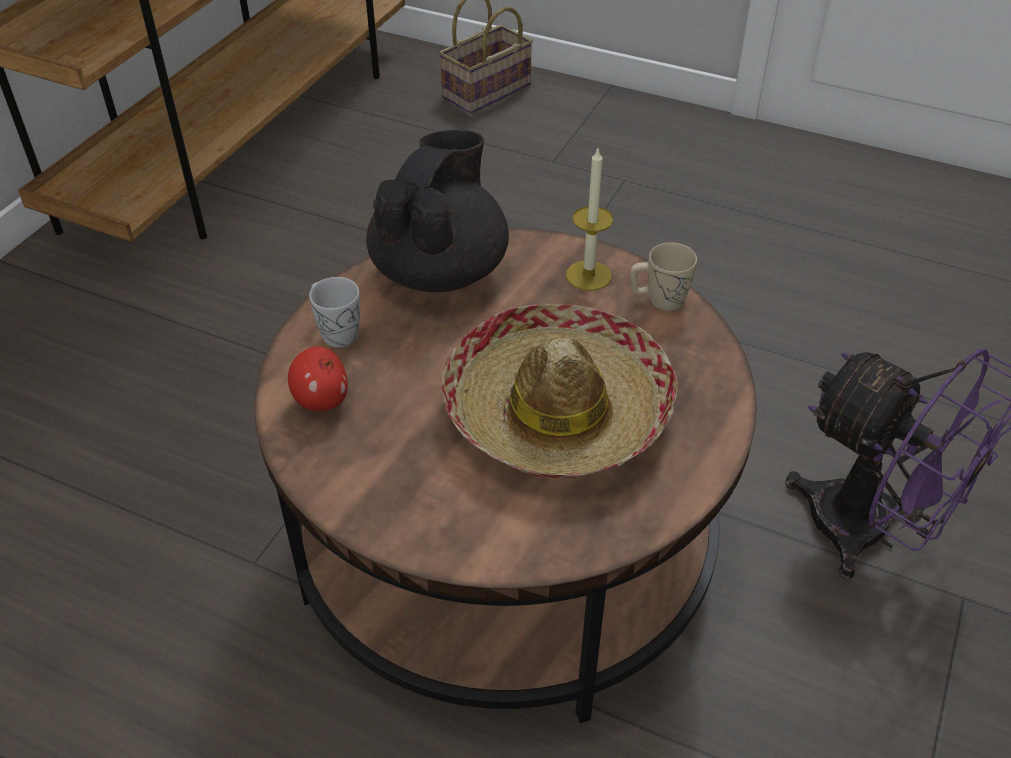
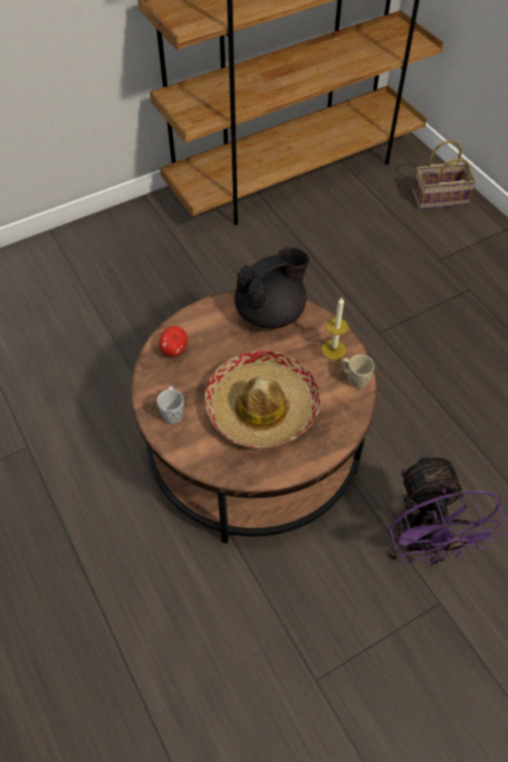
camera: 35 degrees right, 10 degrees up
(335, 331) = (204, 320): white mug -> white mug (172, 412)

